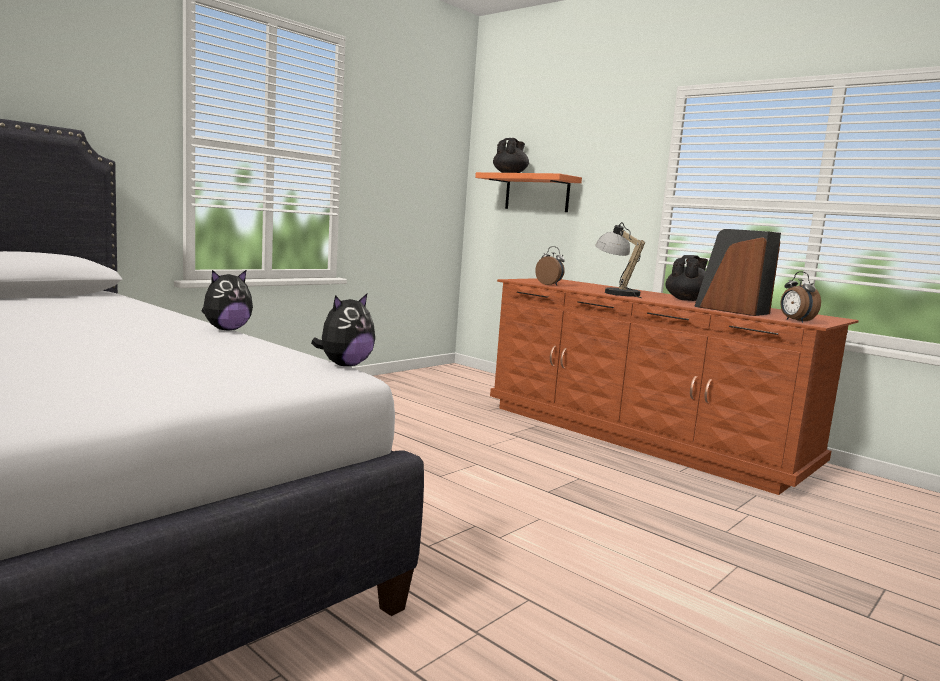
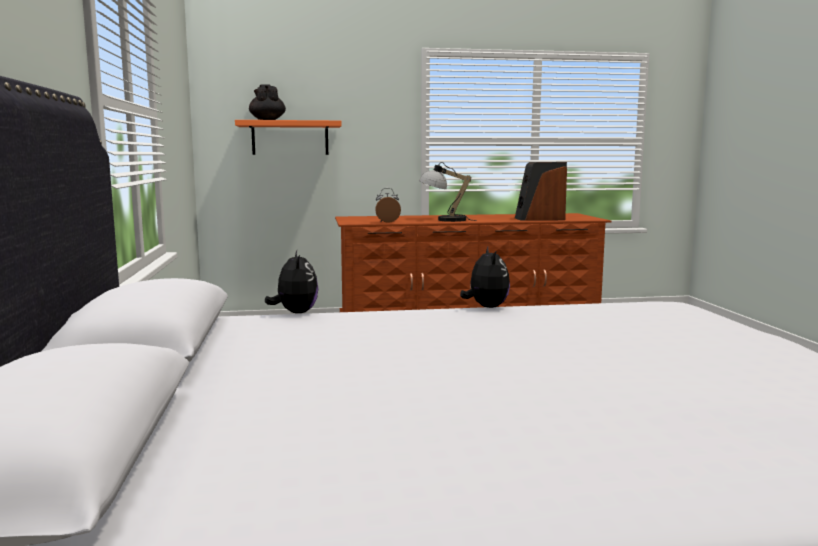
camera: 50 degrees left, 0 degrees up
(344, 365) = (647, 300): plush toy -> plush toy (295, 313)
(687, 300) = (486, 217): black teapot -> none
(795, 321) = (586, 219): alarm clock -> none

